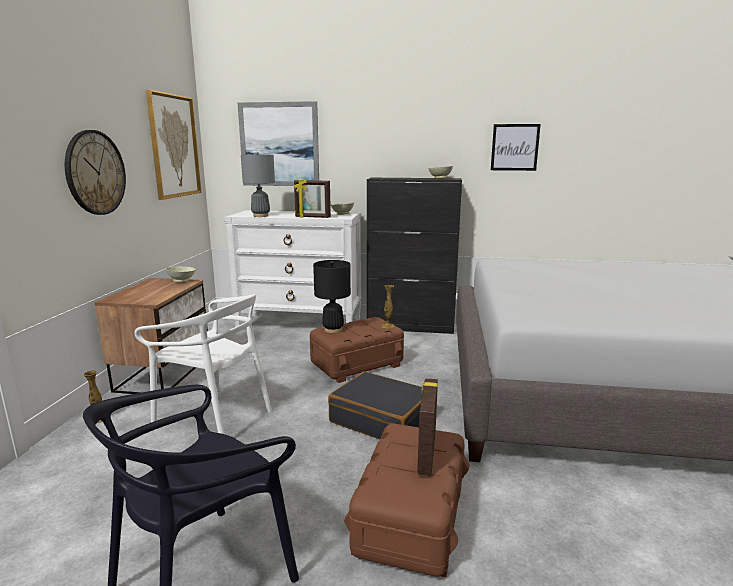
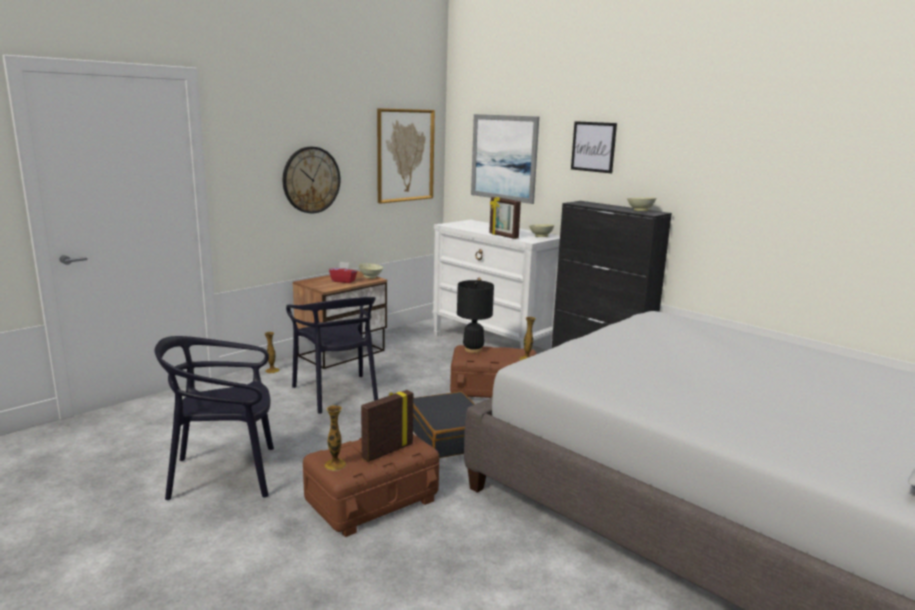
camera: 35 degrees right, 0 degrees up
(158, 290) = (343, 281): none -> red tissue box
(215, 417) = (337, 393): white chair -> black chair
(260, 216) = (464, 228): grey table lamp -> none
(405, 496) = (335, 465): none -> vase
(514, 147) = (737, 183): picture -> picture (593, 147)

